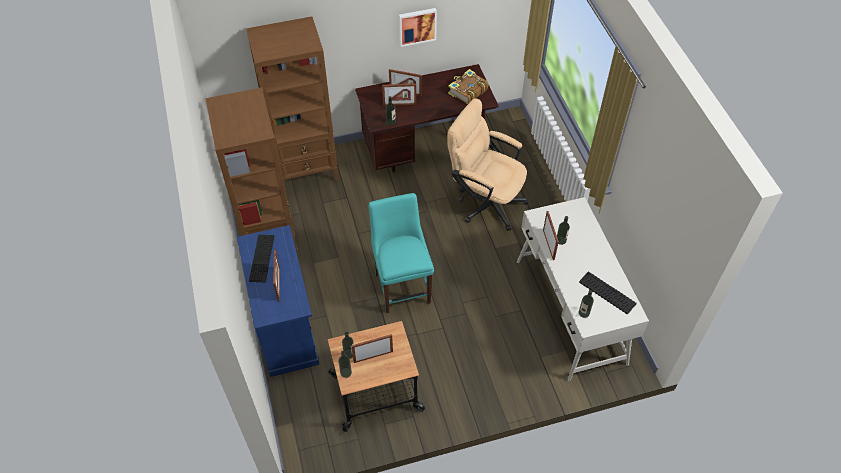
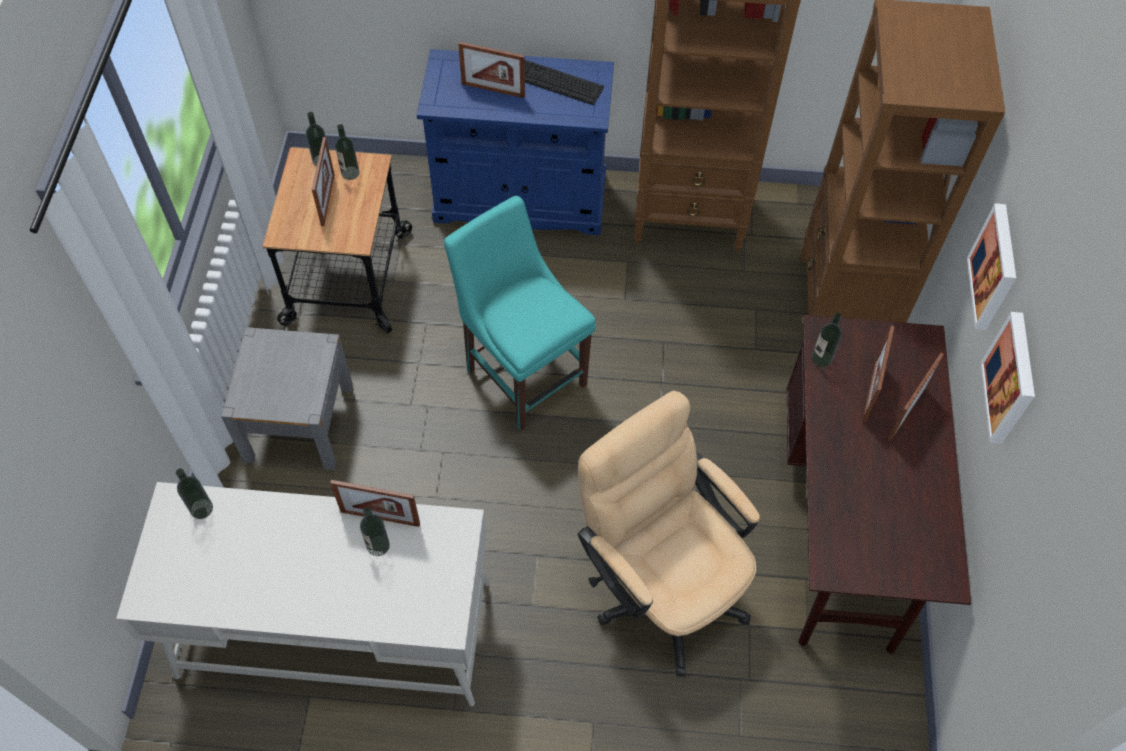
camera: 110 degrees right, 5 degrees up
(363, 37) = (996, 267): none -> picture
(402, 285) = (523, 373): turquoise chair -> turquoise chair turned 135 degrees counterclockwise
(467, 91) = (876, 539): book -> none
(477, 374) = (299, 422): none -> grey nightstand
(485, 201) = (660, 585): beige office chair -> beige office chair turned 90 degrees counterclockwise
(607, 292) = (217, 572): keyboard -> none

